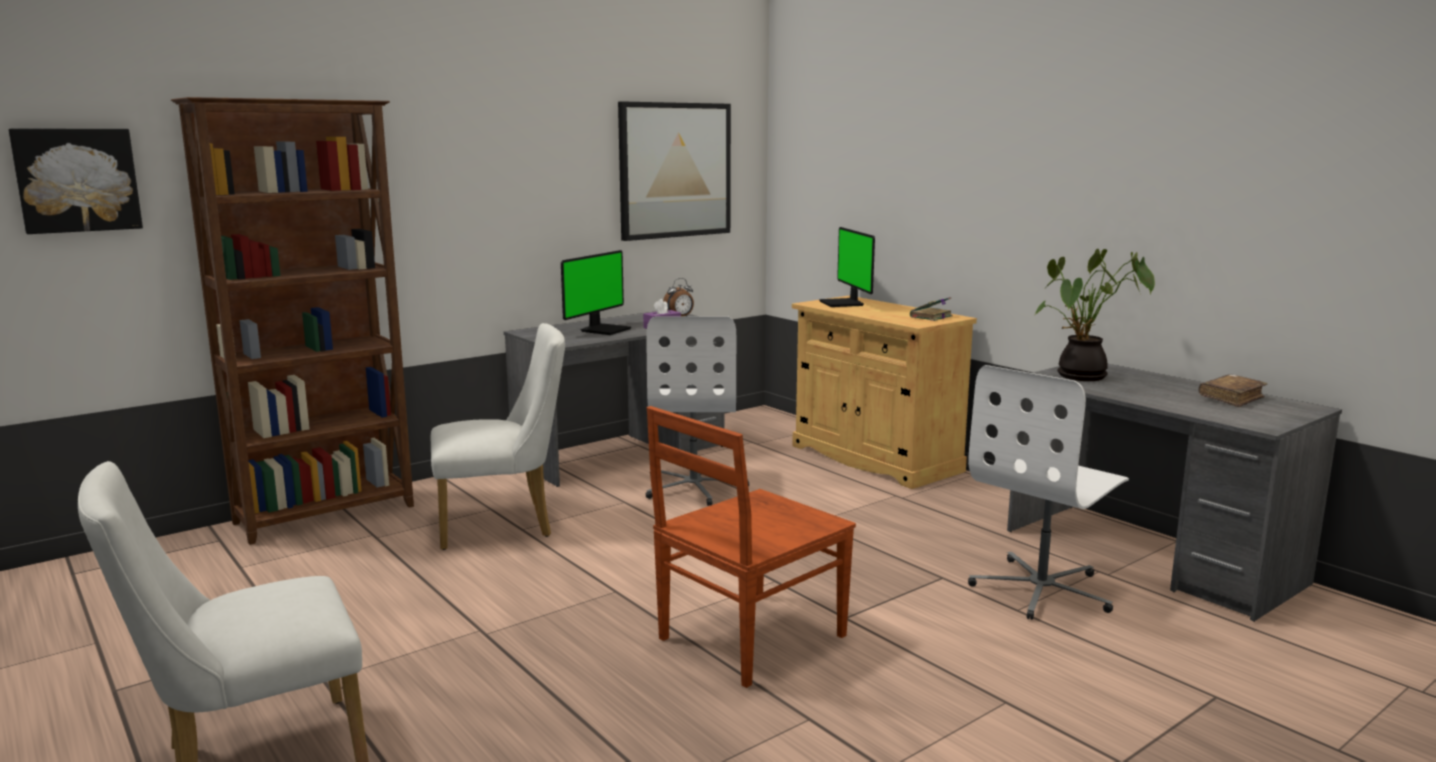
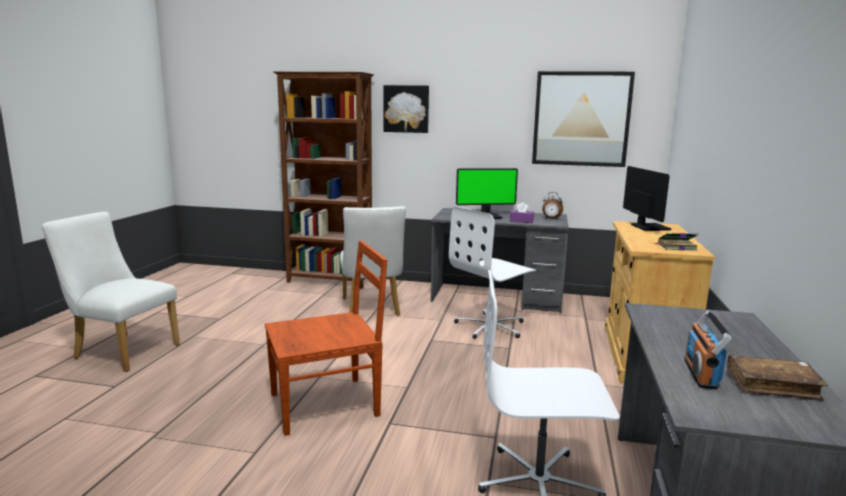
camera: 50 degrees right, 0 degrees up
(77, 180) = (256, 109): picture -> picture (406, 109)
(504, 524) = (372, 309): white chair -> white chair turned 45 degrees clockwise
(748, 638) = (327, 404): brown chair -> brown chair turned 150 degrees clockwise
(843, 303) = (648, 227): monitor -> monitor turned 135 degrees clockwise
(1081, 377) = (682, 321): potted plant -> none
(1196, 405) = (701, 374): none -> radio

